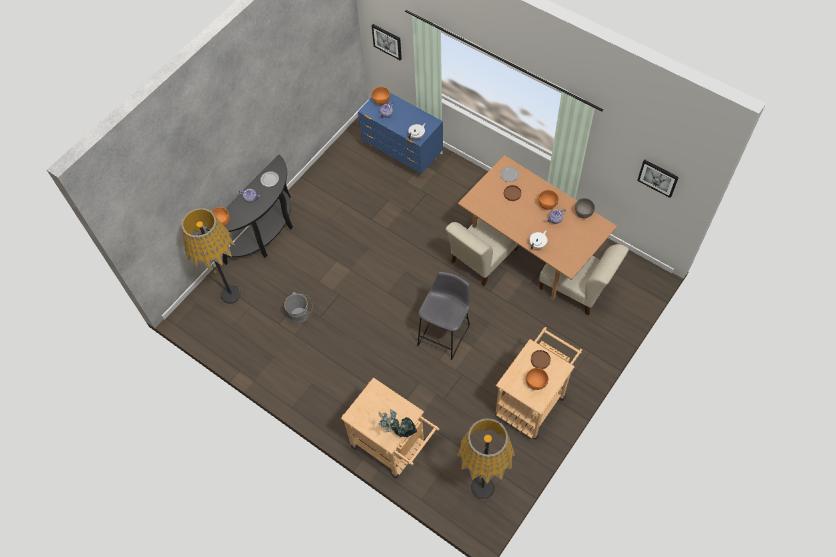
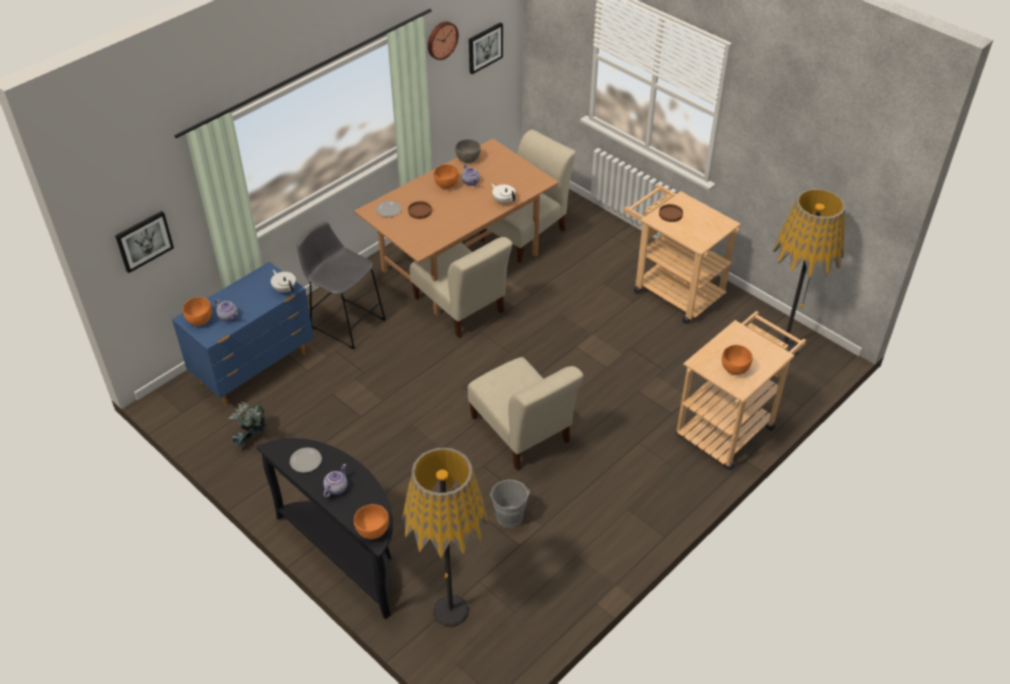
camera: 85 degrees left, 15 degrees down
(369, 313) = (522, 433): none -> beige chair
(397, 431) = (764, 346): potted plant -> potted plant (252, 439)
(445, 332) = (567, 357): grey stool -> grey stool (345, 321)
(535, 383) = (700, 222): orange bowl -> orange bowl (734, 369)
(619, 137) = (441, 40): none -> wall clock

